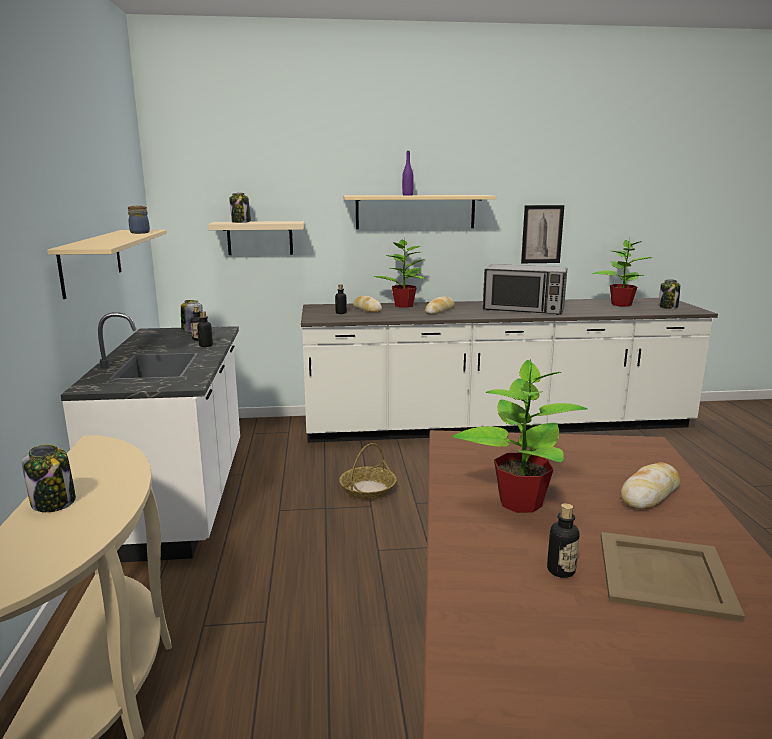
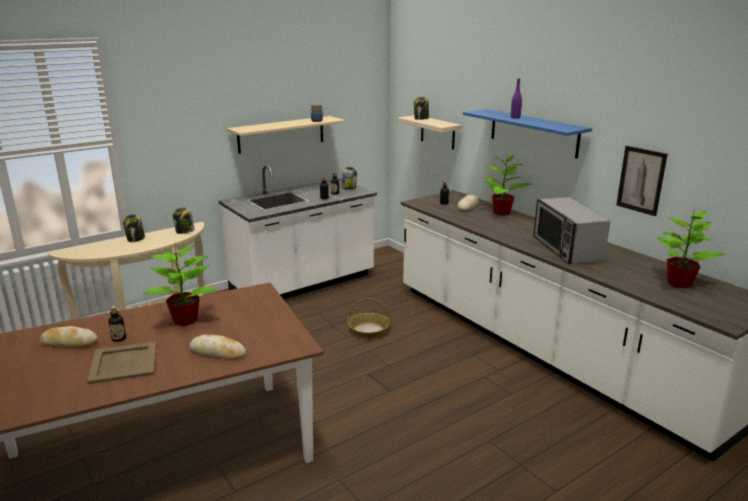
camera: 60 degrees right, 5 degrees up
(415, 211) = (533, 132): beige shelf -> blue shelf
(439, 310) = (504, 225): bread -> bread (69, 343)
(668, 307) = (717, 306): jar -> jar (184, 231)

